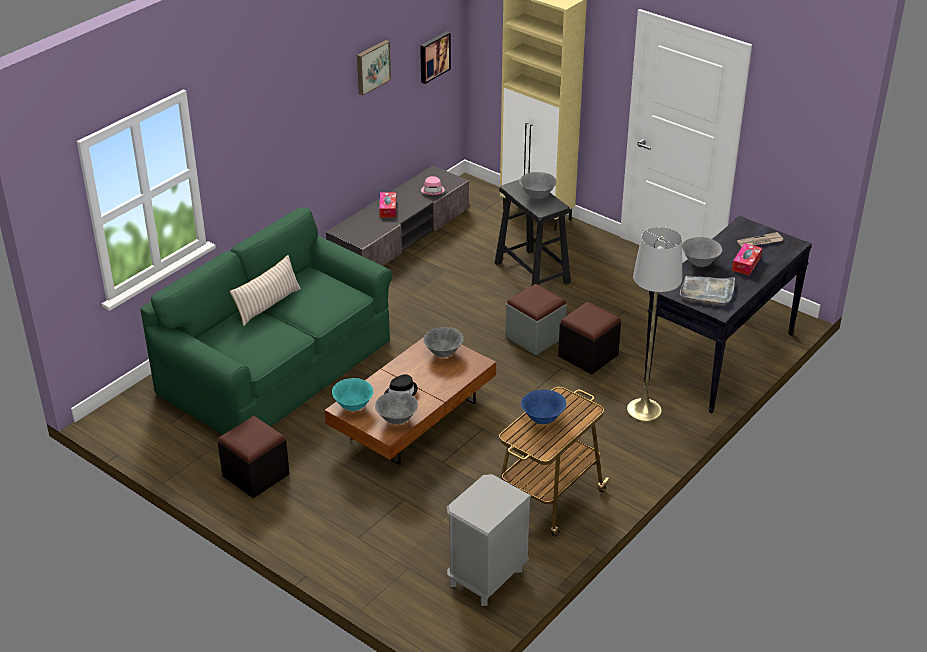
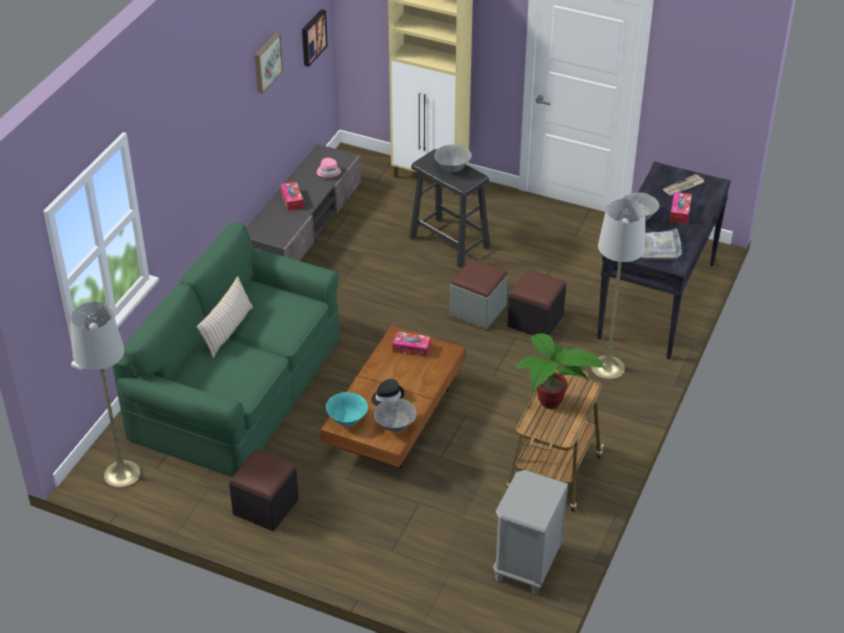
camera: 15 degrees left, 5 degrees up
(137, 422) = (122, 474): none -> grey floor lamp
(443, 353) = (411, 348): grey bowl -> tissue box
(542, 419) = (549, 405): blue bowl -> potted plant

